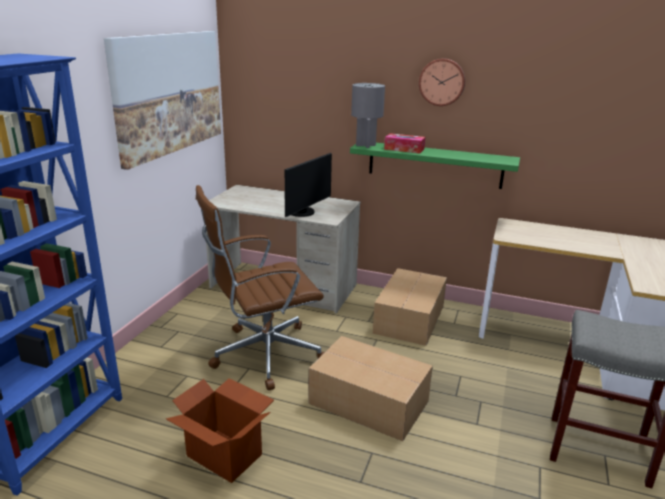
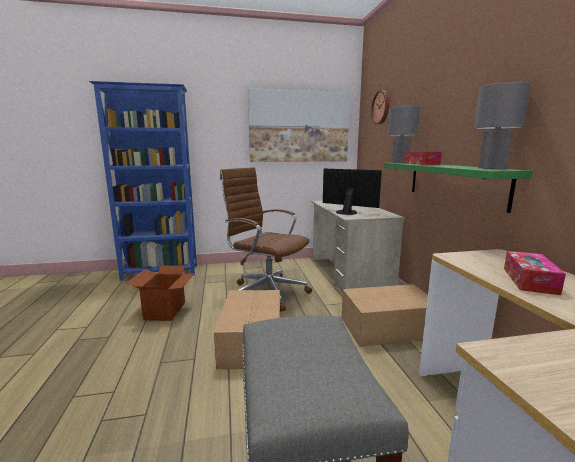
camera: 60 degrees right, 10 degrees down
(304, 212) = (347, 212): monitor -> monitor turned 150 degrees counterclockwise
(442, 82) = (464, 93): wall clock -> wall clock (381, 107)
(495, 158) = (491, 168): none -> grey table lamp
(562, 239) = (529, 280): none -> tissue box

